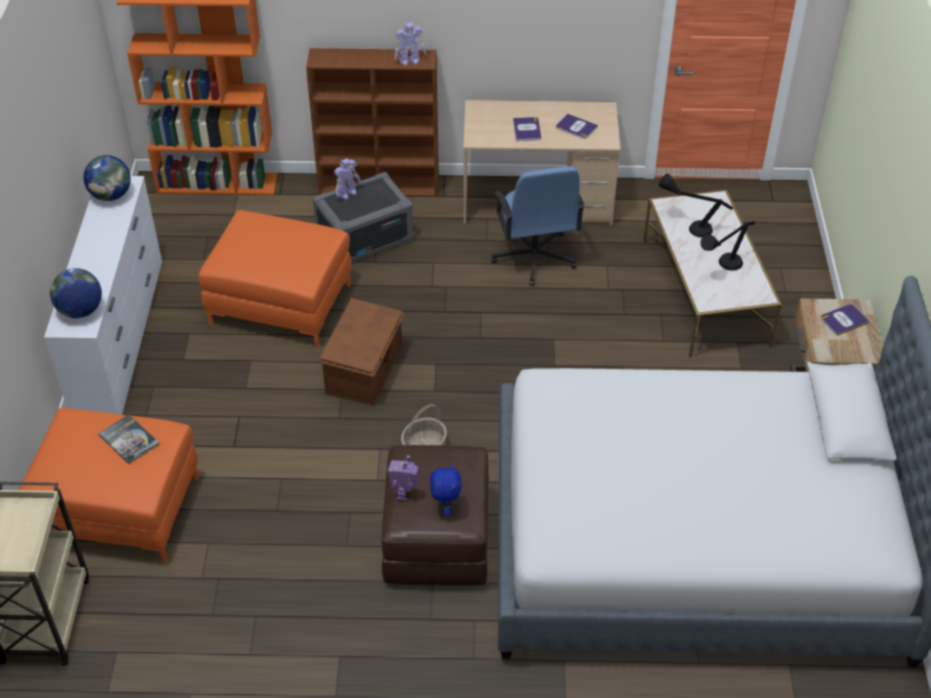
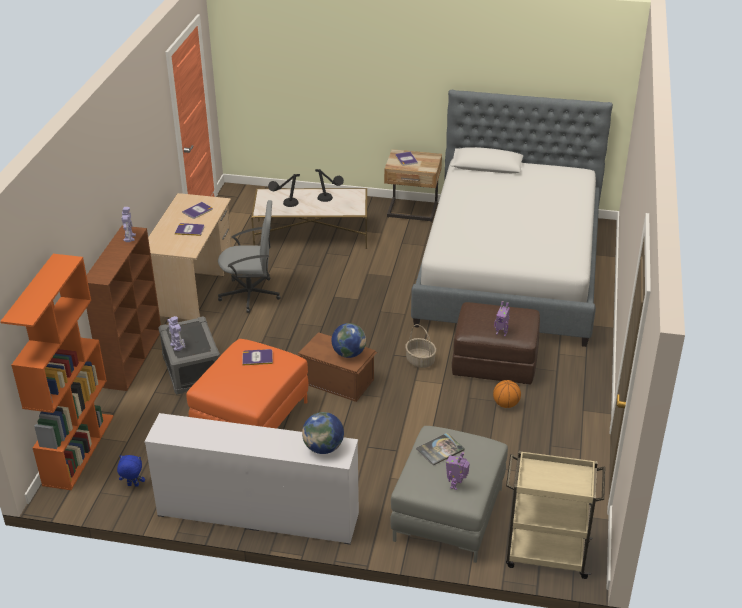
camera: 80 degrees left, 10 degrees down
(63, 461) = (456, 485): none -> toy robot
(111, 195) = (178, 432): globe -> globe (349, 353)
(119, 510) = (448, 514): orange ottoman -> grey ottoman
(298, 250) = (257, 358): none -> book
(340, 557) = (506, 404): none -> basketball
(445, 507) = (514, 318): blue plush toy -> blue plush toy (132, 485)
(534, 257) = (251, 294): blue office chair -> grey office chair

